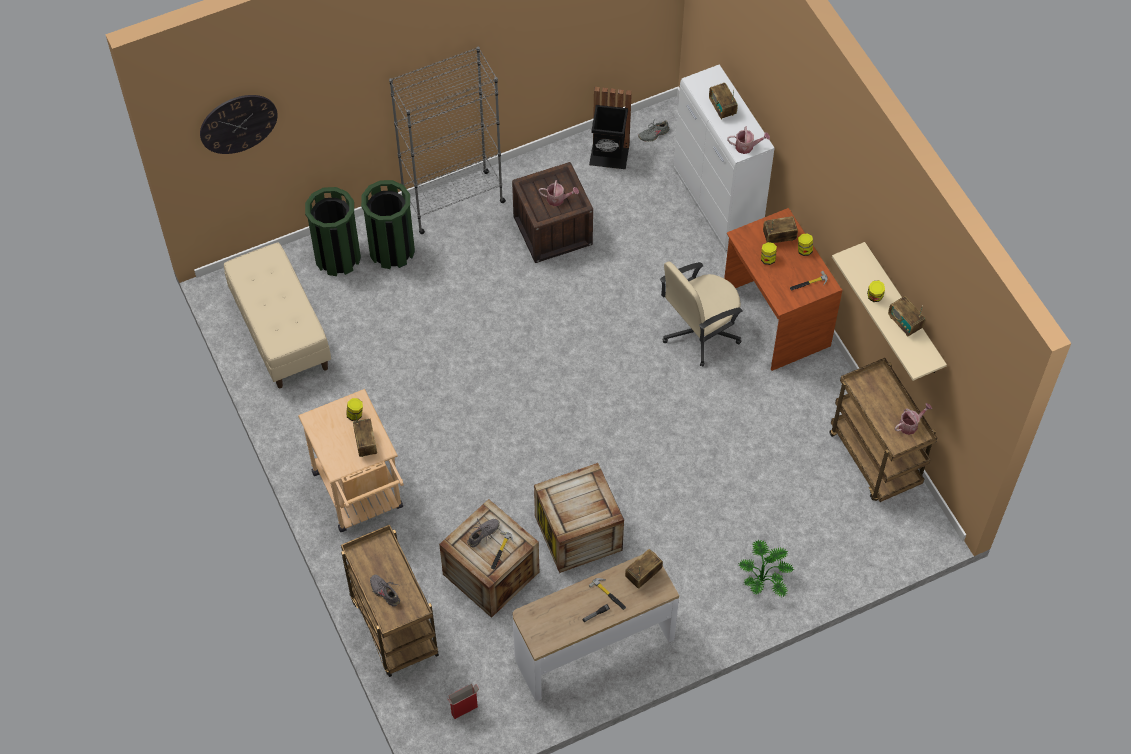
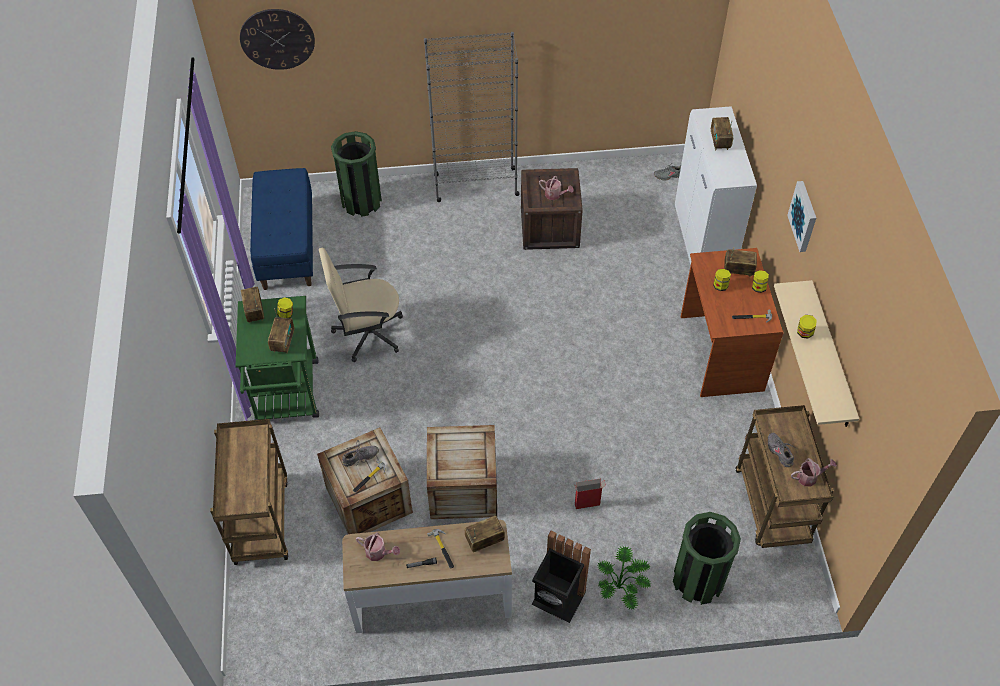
camera: 20 degrees right, 5 degrees down
(280, 332) = (287, 246): beige bench -> blue bench
(361, 496) = (287, 398): beige cart -> green cart
(385, 592) = (237, 479): grey shoe -> grey shoe (780, 452)
(392, 250) = (408, 208): green trash can -> green trash can (698, 580)
(465, 710) = (288, 619): cardboard box -> cardboard box (587, 504)
(609, 156) = (622, 183): black trash can -> black trash can (557, 600)
(699, 332) = (645, 345): beige office chair -> beige office chair (367, 333)
(747, 146) = (731, 178): watering can -> watering can (378, 553)
(841, 182) = (804, 216): none -> picture
(904, 323) = (827, 366): radio -> radio (254, 312)

